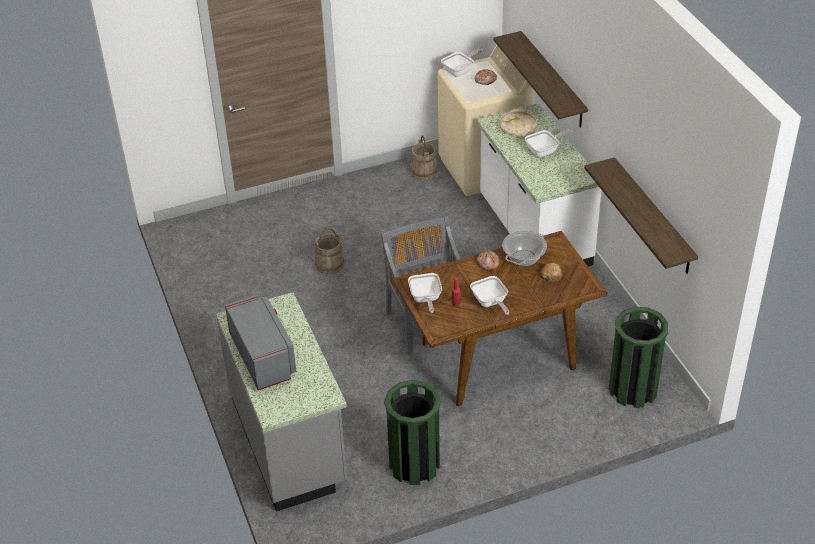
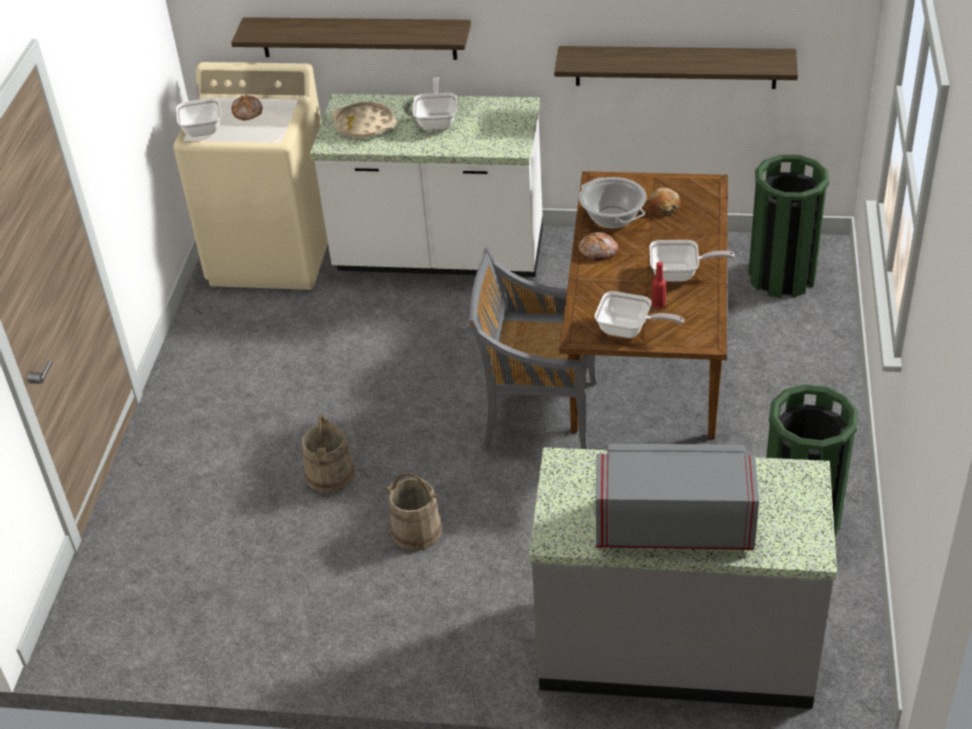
camera: 60 degrees left, 0 degrees up
(423, 171) = (222, 311): beige bucket -> beige bucket (416, 531)

